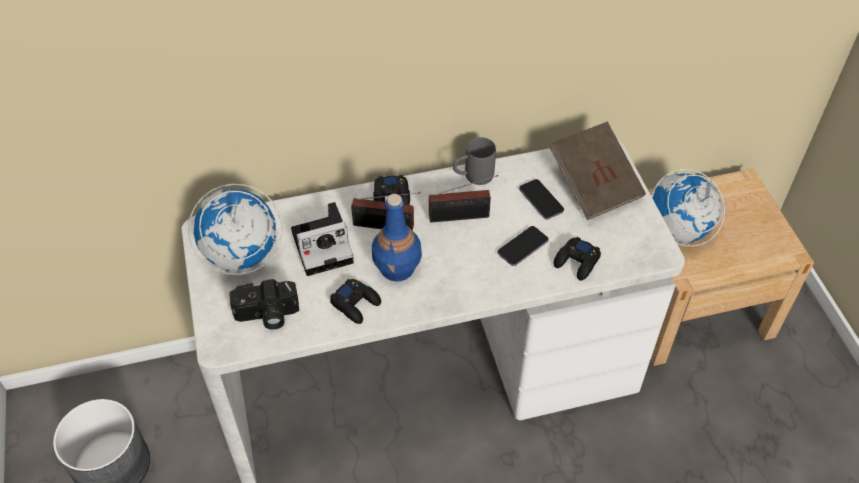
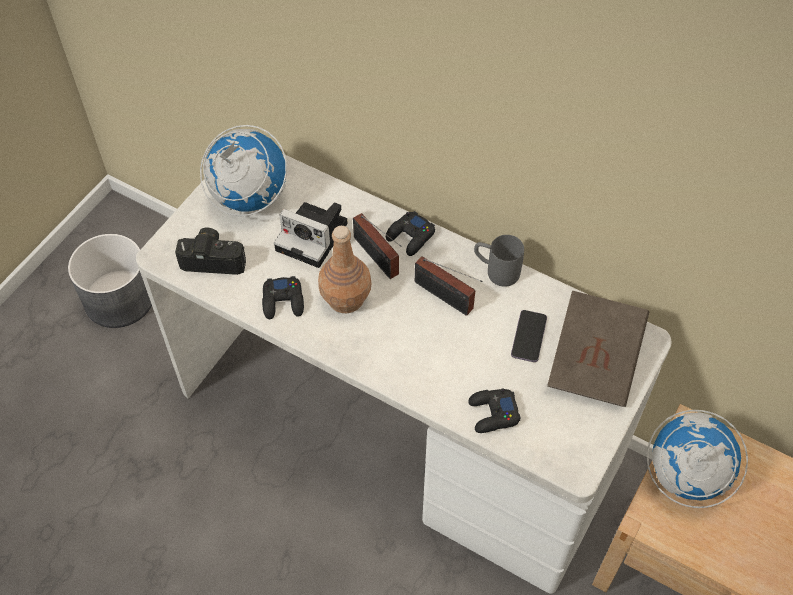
camera: 45 degrees right, 5 degrees up
(267, 315) = (214, 258): camera -> camera turned 150 degrees clockwise
(398, 268) = (346, 299): blue bottle -> brown bottle
(522, 247) = (463, 363): phone -> none

